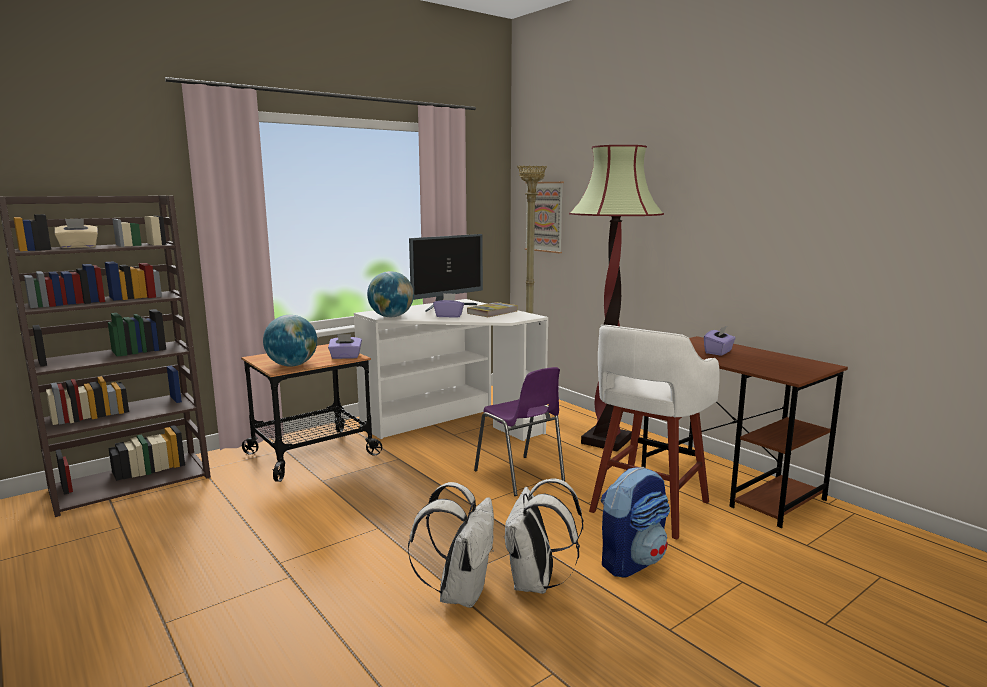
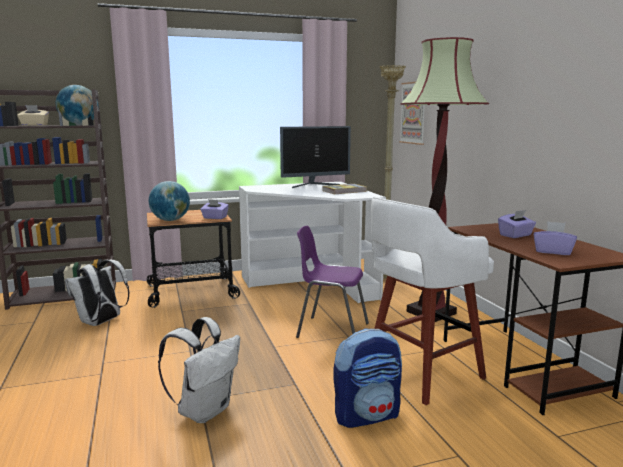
camera: 20 degrees right, 0 degrees up
(391, 317) = (260, 190): globe -> globe (79, 125)
(449, 316) = (305, 191): purple tissue box -> purple tissue box (552, 251)
(520, 476) = (331, 330): purple chair -> purple chair turned 120 degrees clockwise
(536, 583) = (269, 416): white backpack -> white backpack (101, 322)

